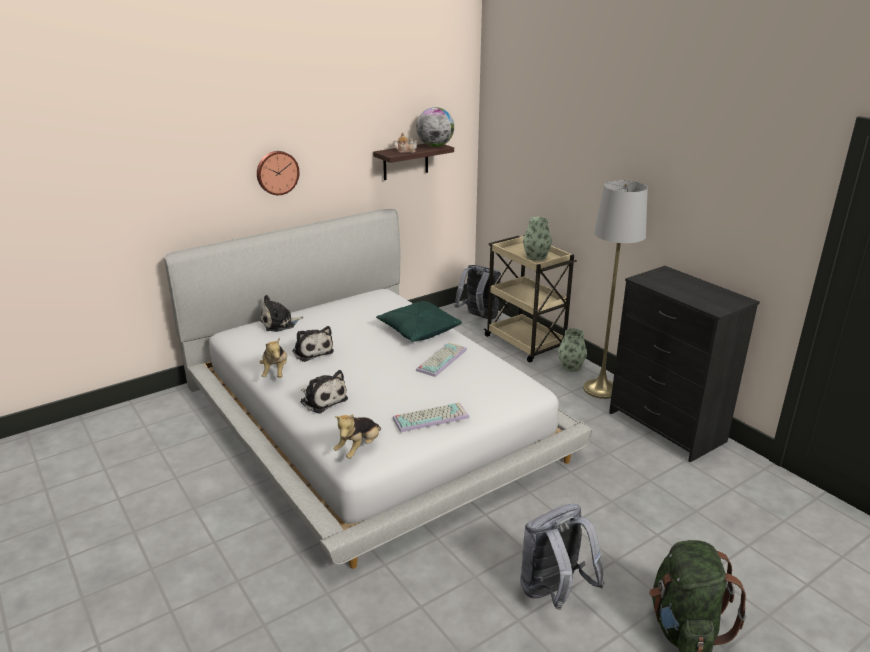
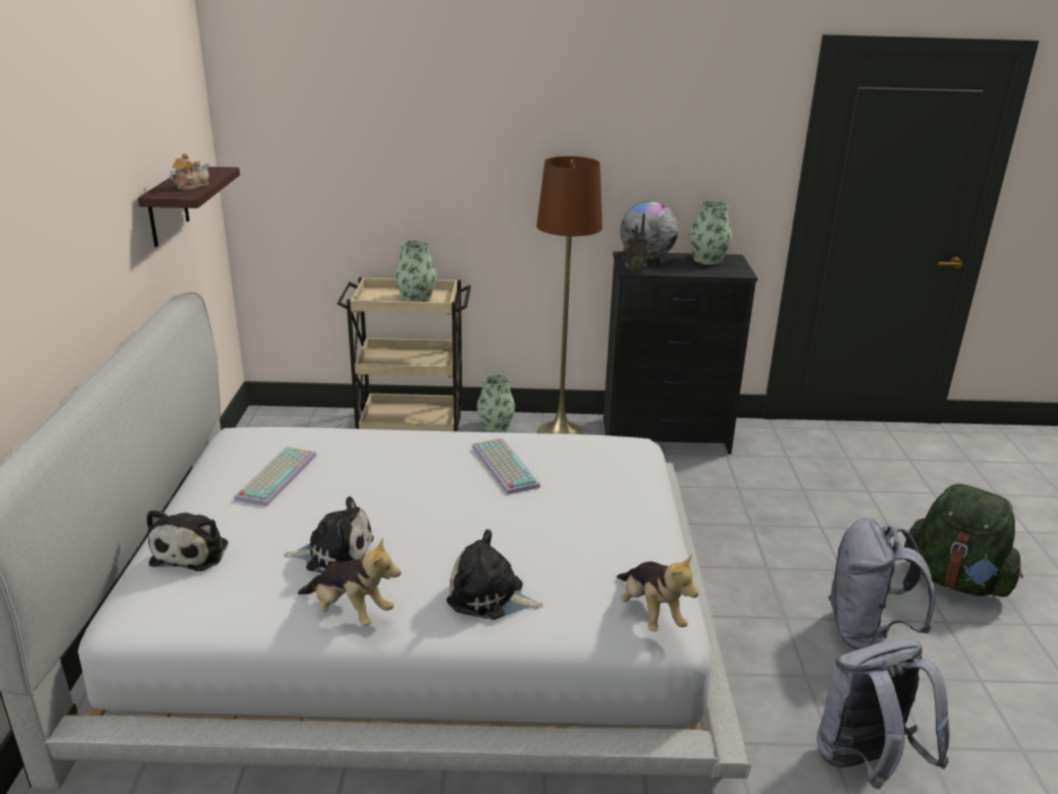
camera: 55 degrees left, 0 degrees up
(277, 172) = (46, 270): wall clock -> none
(322, 400) = (490, 597): plush toy -> plush toy turned 150 degrees counterclockwise
(418, 331) = (405, 451): green pillow -> none
(431, 417) = (631, 529): keyboard -> keyboard (276, 475)
(435, 146) = (209, 171): globe -> globe (646, 258)
(479, 317) = (303, 426): grey backpack -> grey backpack (865, 764)
(601, 389) = (560, 432): grey floor lamp -> brown floor lamp
(640, 280) = (633, 271): none -> radio
(717, 294) = (707, 260): none -> vase

